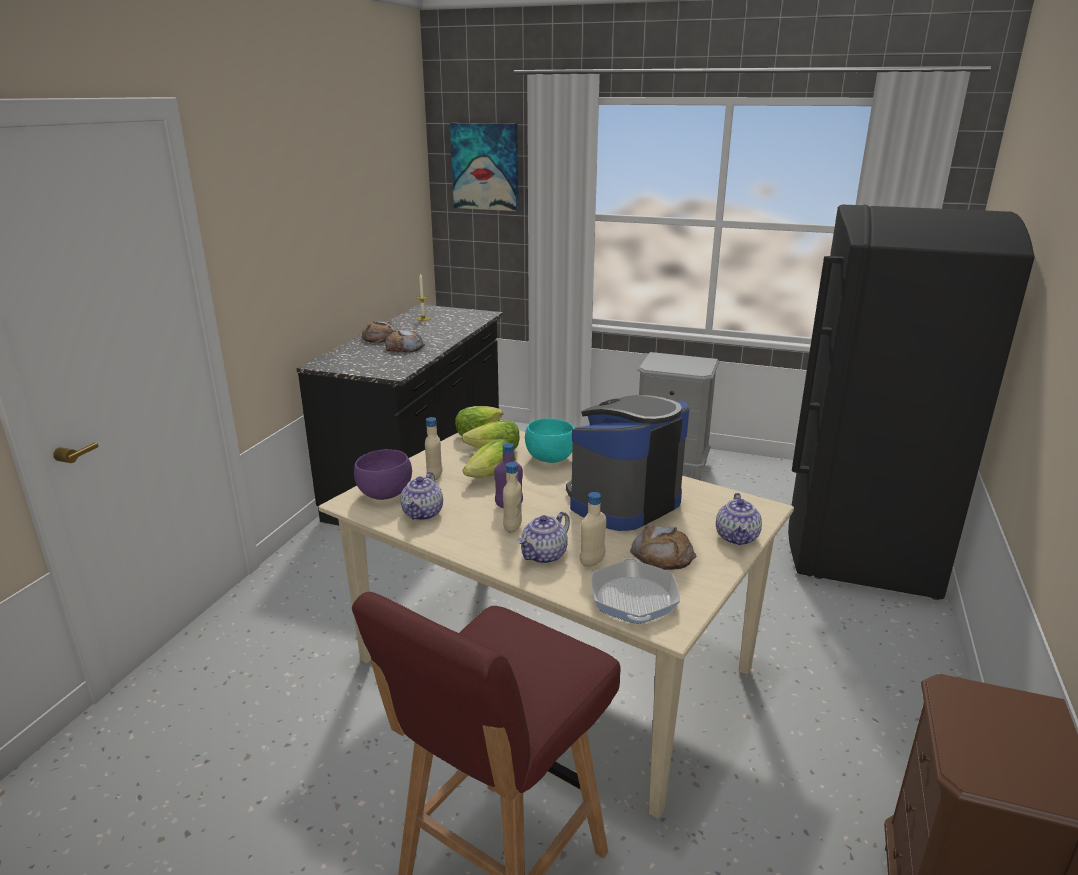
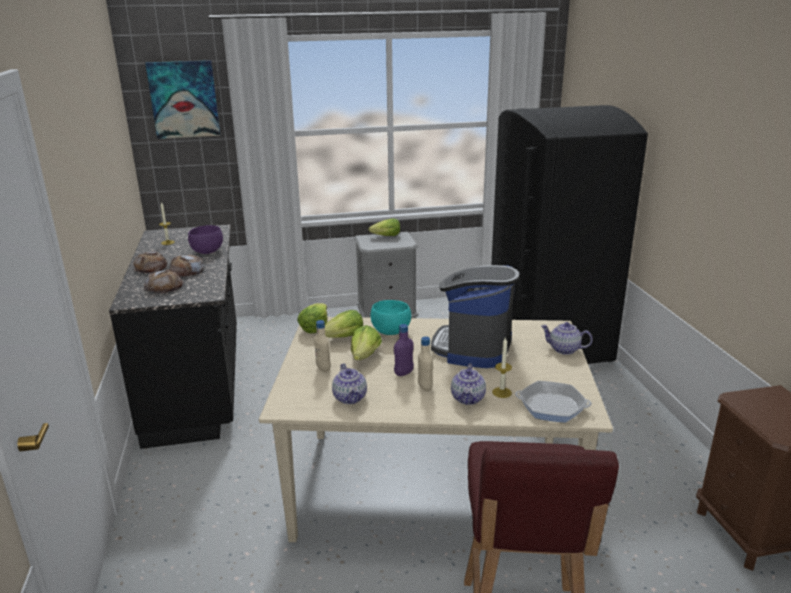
camera: 30 degrees left, 0 degrees up
(385, 494) = (302, 393): purple bowl -> purple bowl (207, 252)
(592, 562) = (501, 392): beige bottle -> candle
(633, 598) = (552, 406): frying pan -> frying pan turned 135 degrees clockwise
(662, 554) = (536, 374): bread -> bread (164, 286)
(684, 359) = (386, 236): none -> lettuce
(737, 538) = (564, 349): teapot -> teapot turned 135 degrees clockwise

